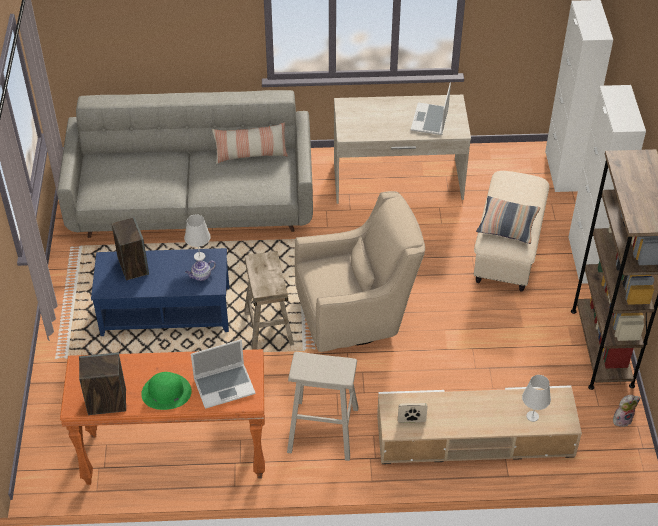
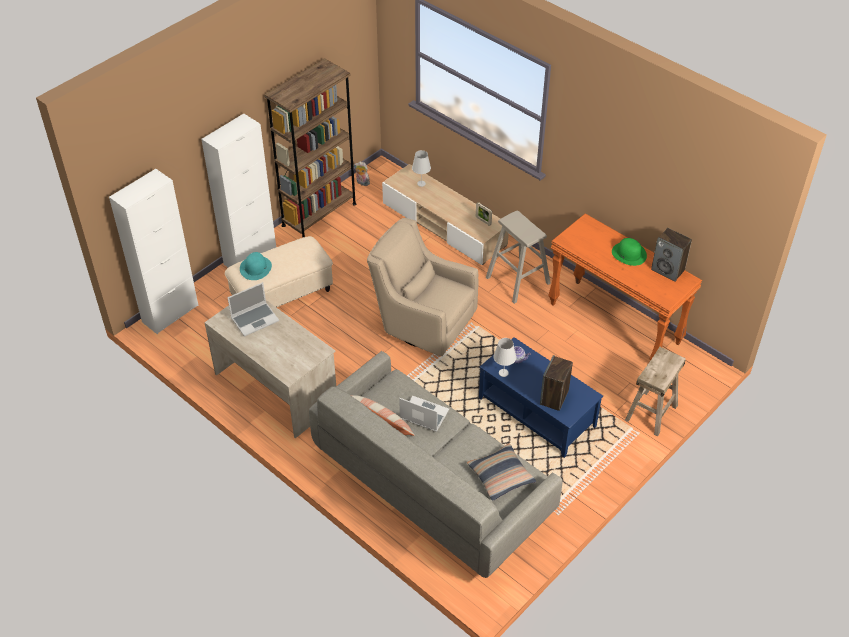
camera: 135 degrees left, 0 degrees up
(225, 386) = (593, 236): laptop -> laptop (423, 415)
(268, 328) = (484, 354): beige stool -> beige stool (651, 413)
(507, 225) = (297, 254): pillow -> pillow (500, 476)
(520, 189) = (255, 268): none -> turquoise hat

